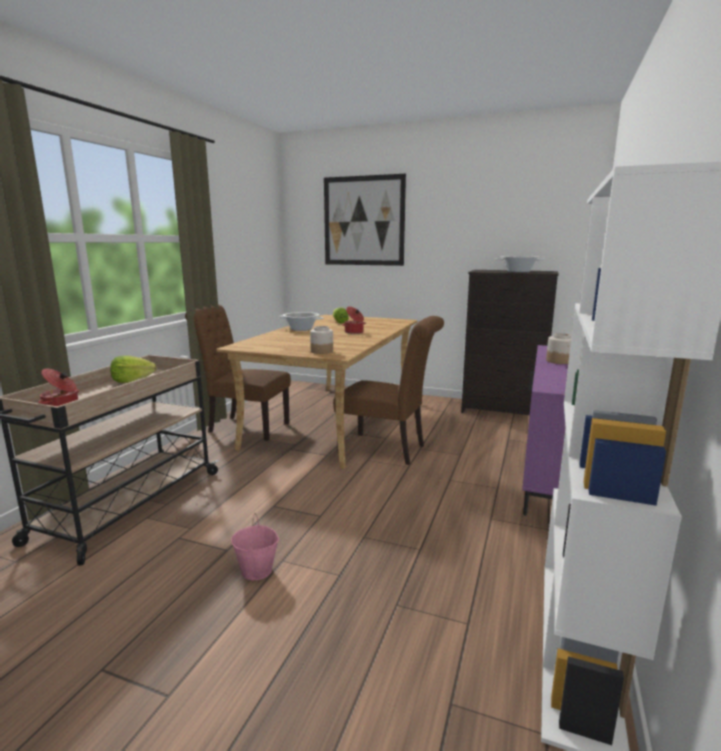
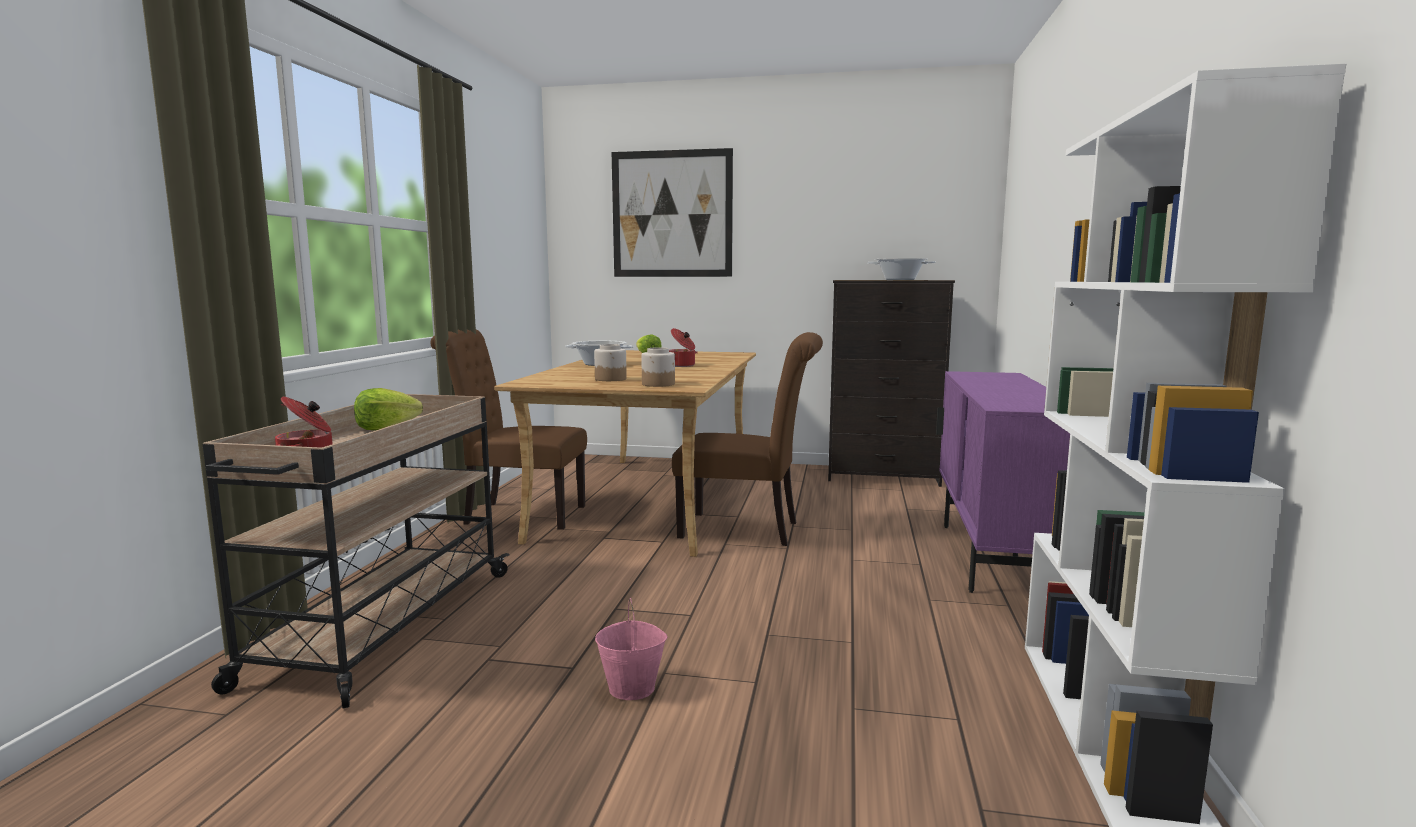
camera: 10 degrees left, 5 degrees down
(559, 361) = (989, 384): jar -> jar (611, 379)

